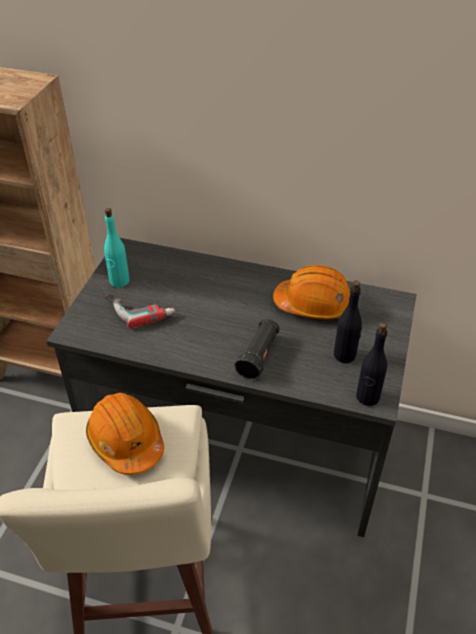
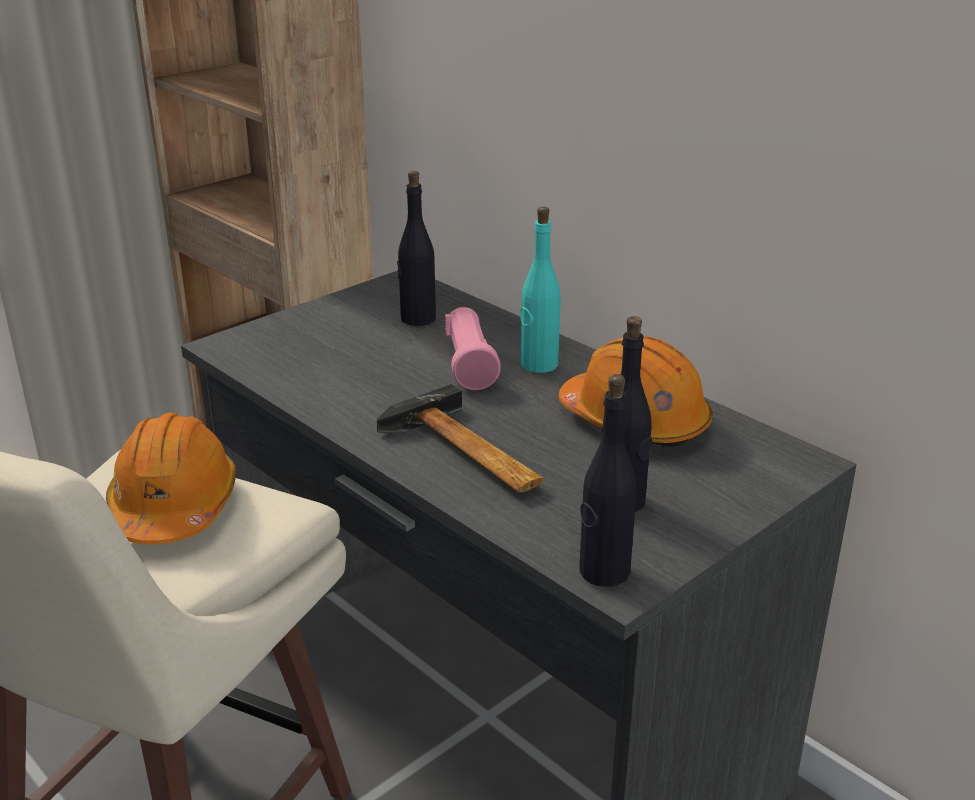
camera: 30 degrees right, 15 degrees down
(119, 281) = (353, 311): turquoise bottle -> turquoise bottle (538, 364)
(139, 307) = (347, 346): power drill -> none
(158, 274) = (417, 319): none -> black bottle
(211, 297) = (469, 364): none -> pink flashlight
(258, 356) = (466, 455): black flashlight -> hammer

